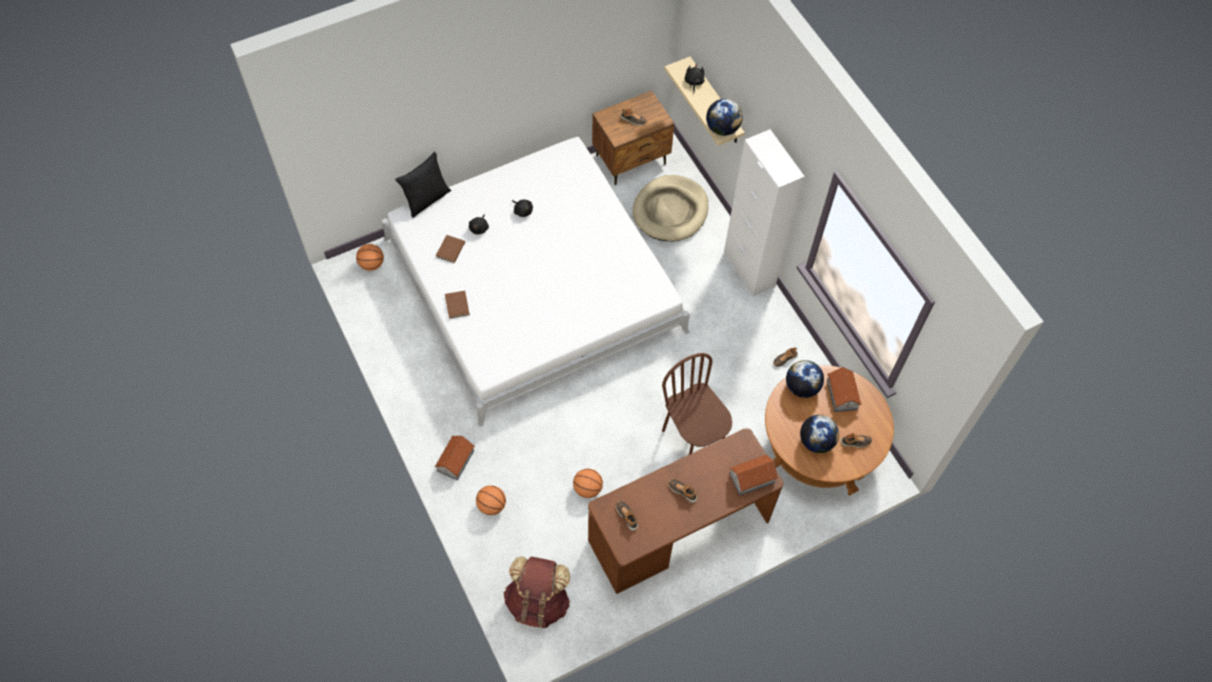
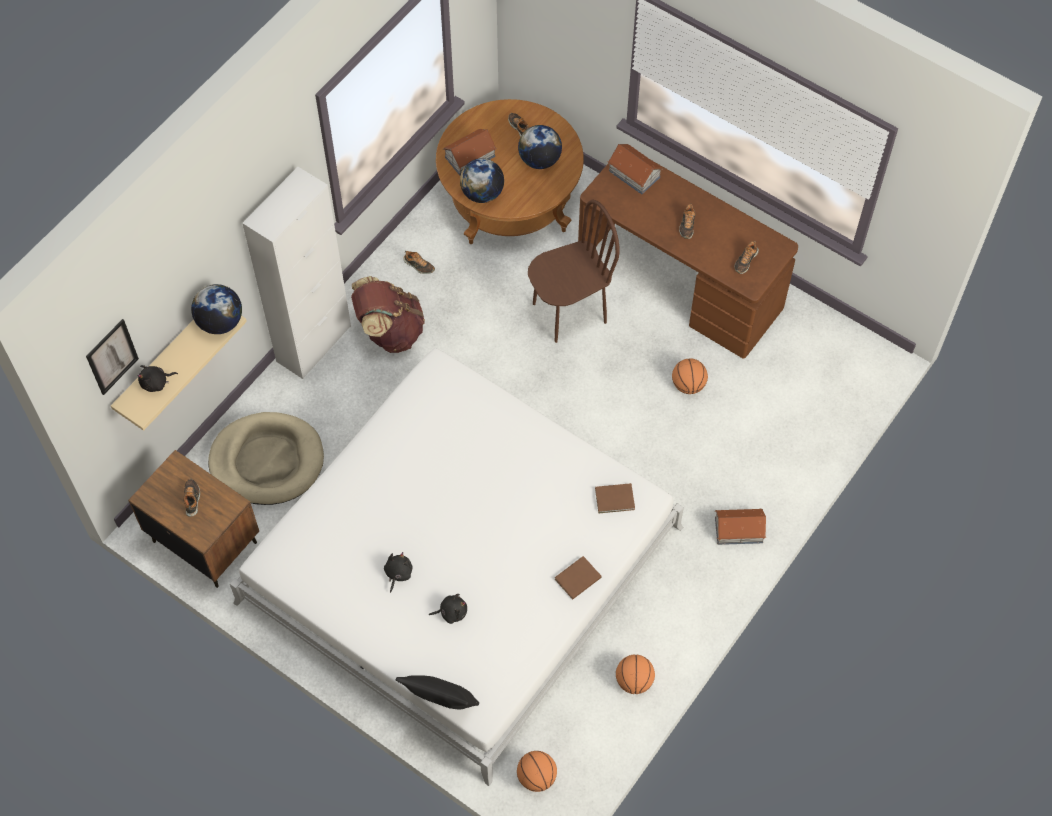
camera: 115 degrees left, 0 degrees up
(449, 250) = (503, 630): brown book -> brown book (616, 499)
(491, 505) = (766, 467): basketball -> basketball (634, 681)
(538, 602) = (837, 373): brown backpack -> brown backpack (389, 331)
(693, 439) = (569, 312): brown chair -> brown chair turned 150 degrees counterclockwise
(701, 35) = (112, 356): none -> picture

